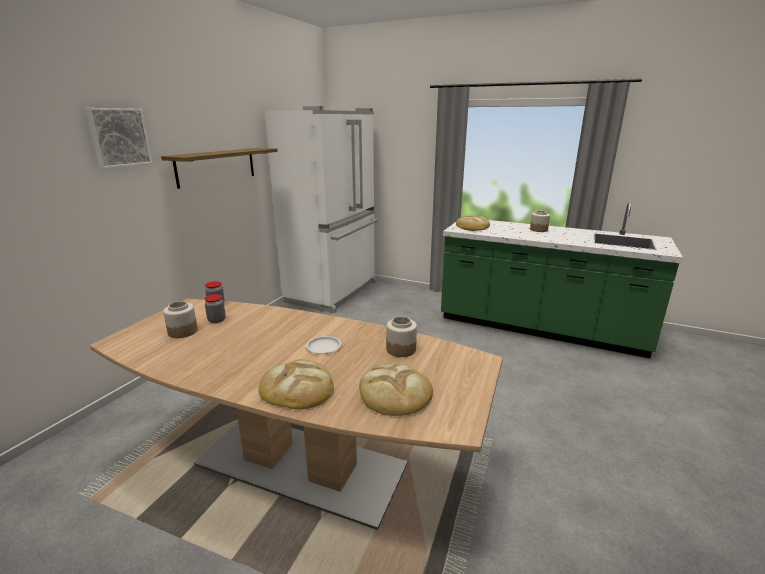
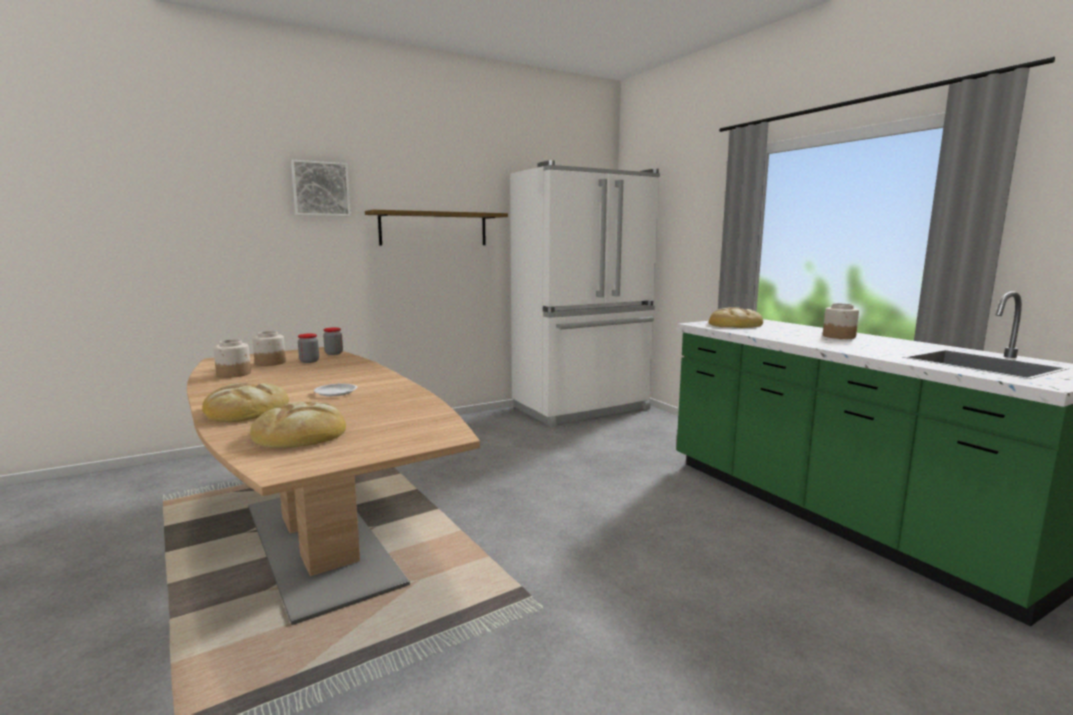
camera: 35 degrees right, 10 degrees down
(401, 349) = (394, 409): jar -> jar (234, 374)

